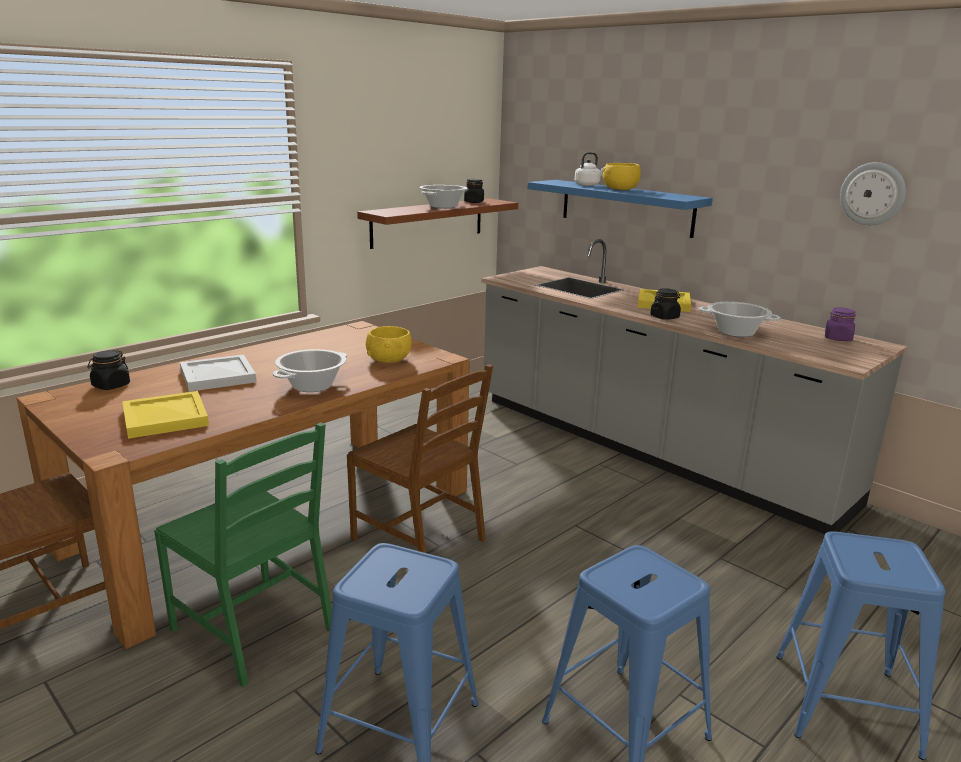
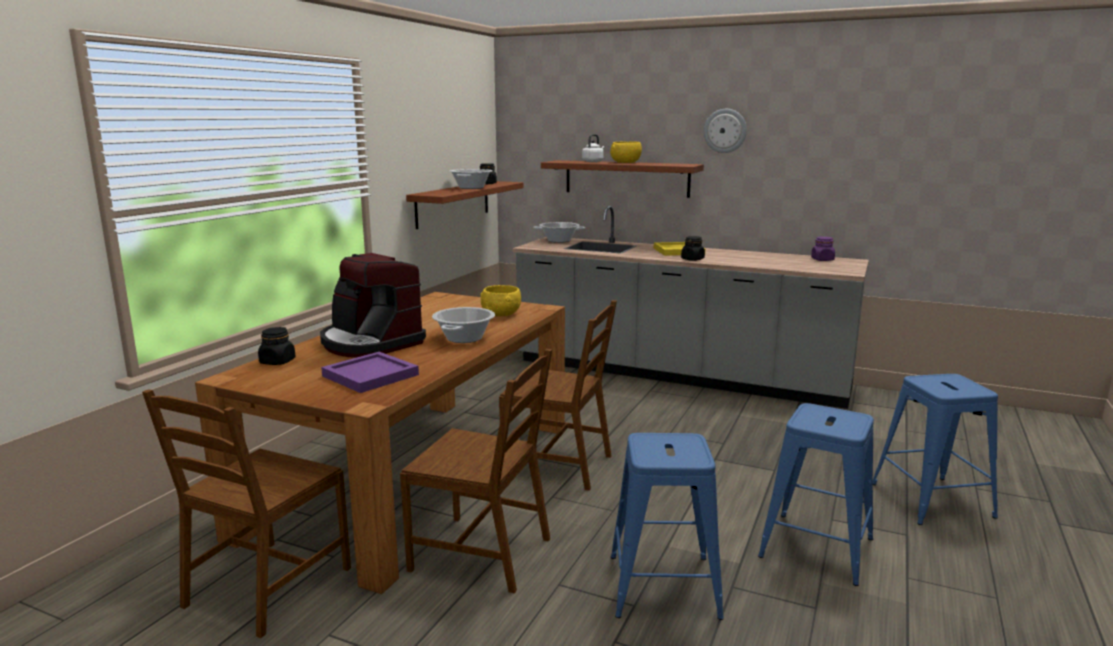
camera: 20 degrees left, 5 degrees down
(164, 418) = (370, 376): yellow tray -> purple tray
(219, 376) = (370, 343): white tray -> coffee machine
(255, 628) = (483, 553): green chair -> brown chair
(626, 207) = (626, 178): blue shelf -> brown shelf
(735, 332) = (754, 263): cooking pot -> cooking pot (559, 240)
(872, 194) = (830, 151): wall clock -> wall clock (725, 130)

